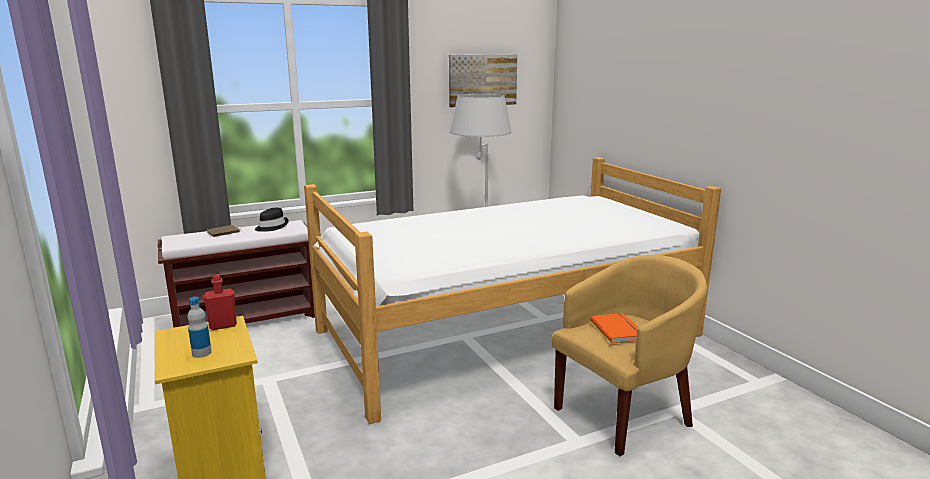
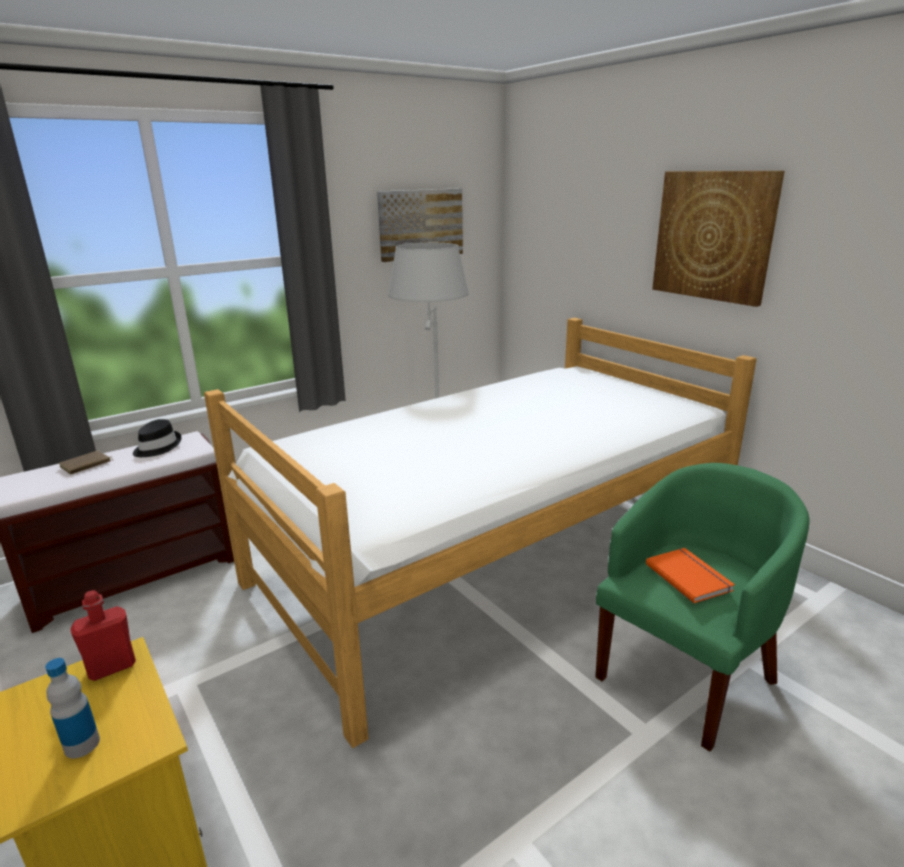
camera: 10 degrees left, 5 degrees up
(624, 413) = (686, 673): yellow armchair -> green armchair
(693, 93) = (713, 236): none -> picture

